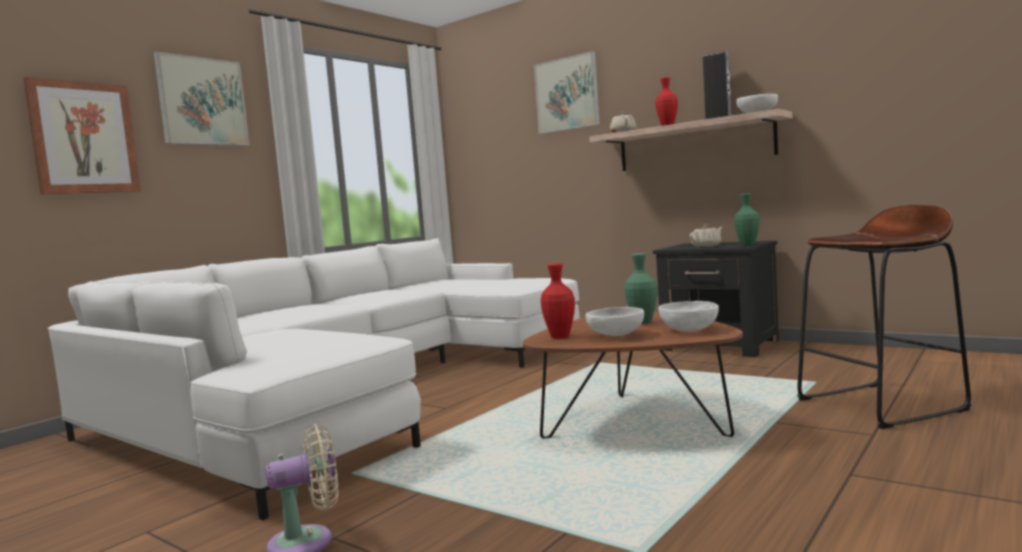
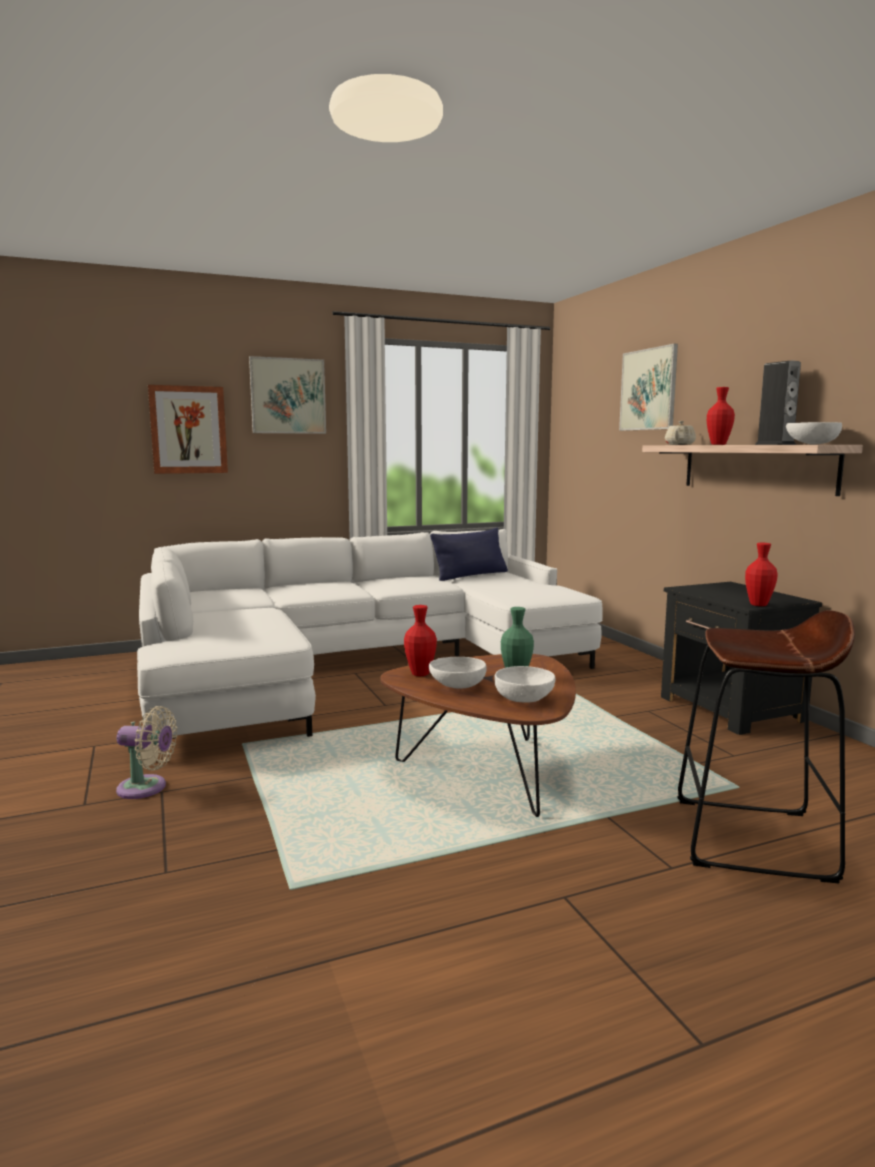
camera: 30 degrees right, 5 degrees up
(425, 284) = (470, 575): none -> blue pillow
(707, 246) = (723, 594): beige teapot -> none
(747, 245) = (758, 605): green vase -> red vase

